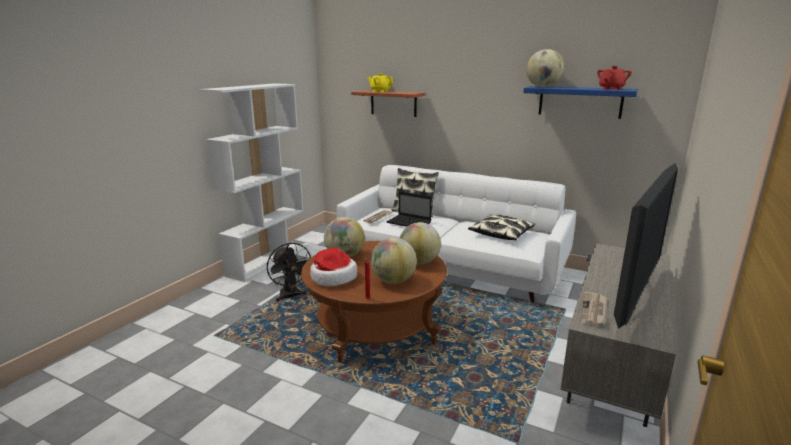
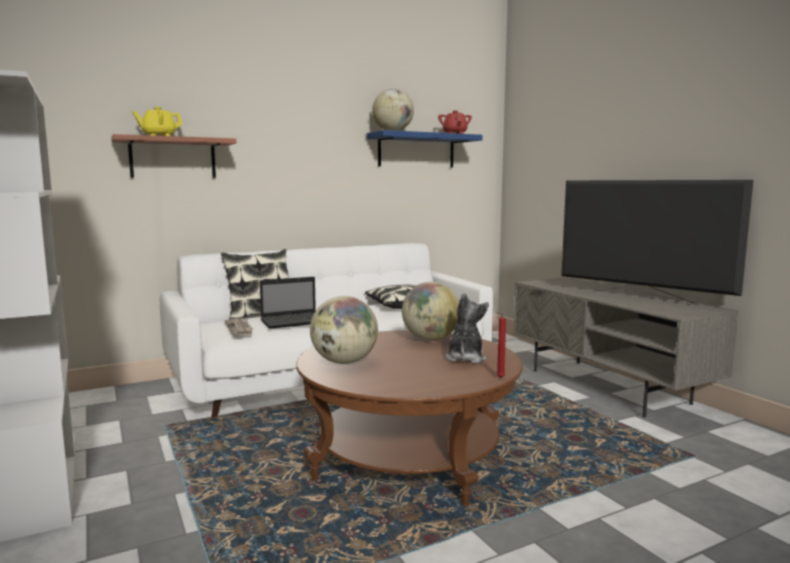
camera: 55 degrees left, 10 degrees down
(291, 297) = (219, 493): black fan -> none
(333, 277) = (406, 380): hat -> none
(393, 281) = (465, 358): globe -> plush toy
(593, 310) = (652, 308): newspaper -> none
(635, 300) = (642, 298): television -> television turned 150 degrees clockwise

